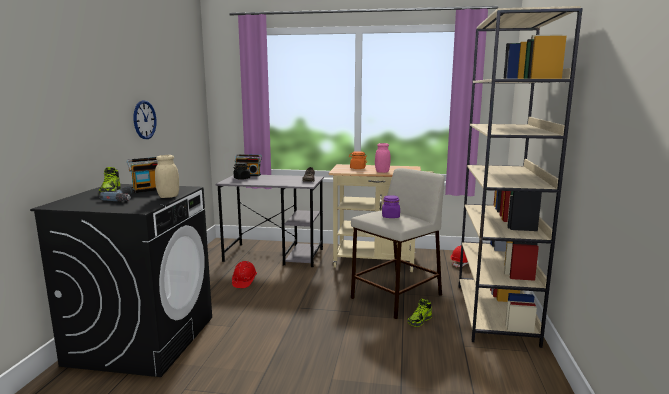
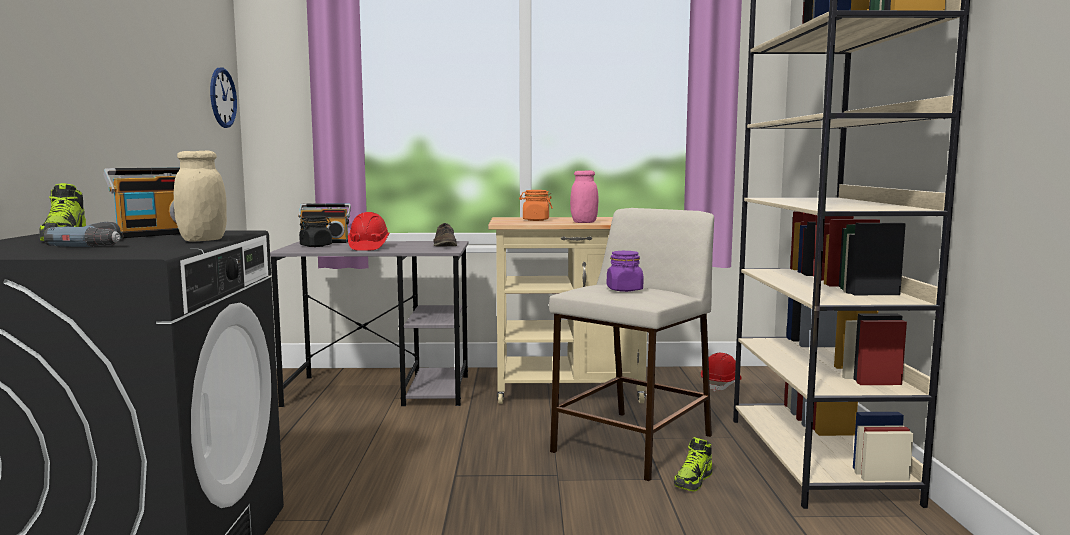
camera: 10 degrees left, 5 degrees down
(144, 119) = (128, 115): wall clock -> wall clock (222, 97)
(244, 282) = (333, 438): red hard hat -> red hard hat (368, 247)

